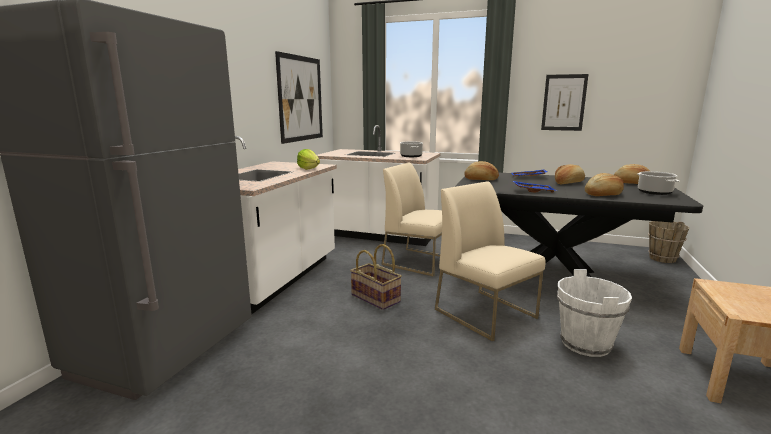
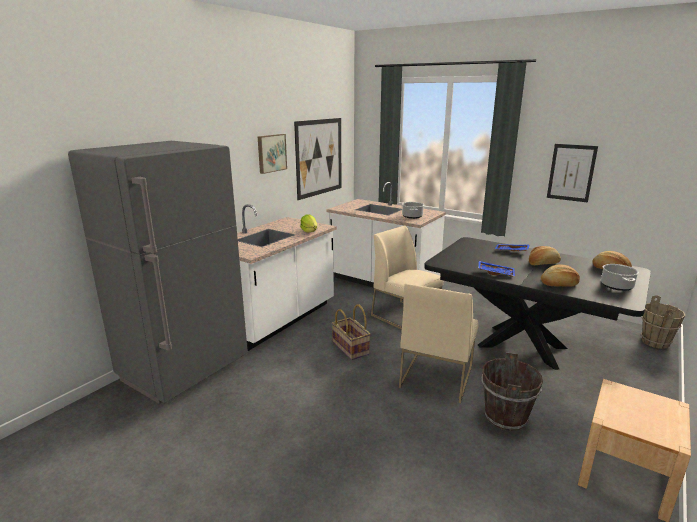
camera: 15 degrees right, 5 degrees up
(252, 82) = (271, 153): none -> picture
(481, 179) = (462, 250): bread -> none
(486, 313) = (436, 376): beige chair -> beige chair turned 135 degrees counterclockwise
(585, 343) = (505, 417): white bucket -> brown bucket

